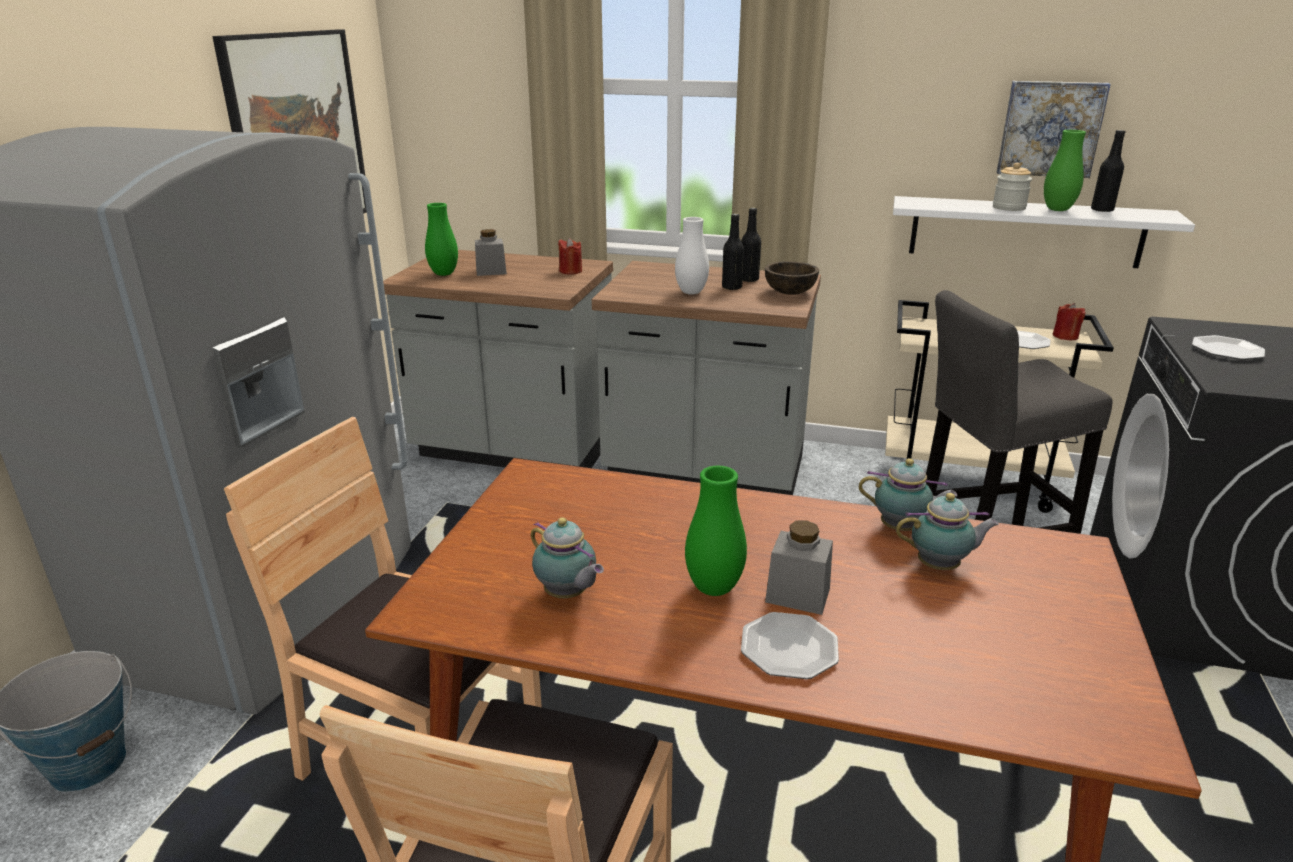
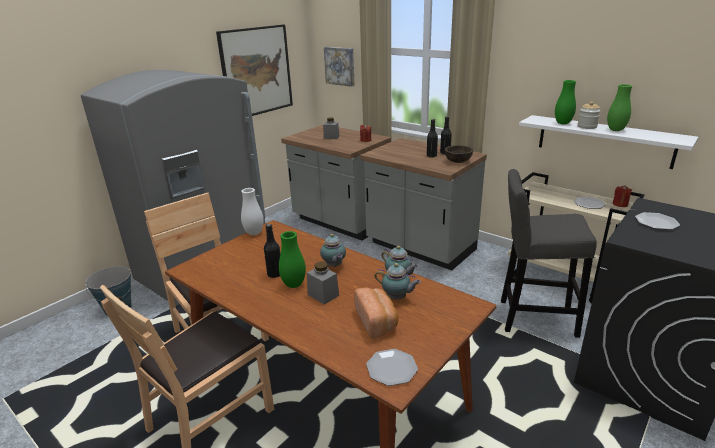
camera: 25 degrees right, 0 degrees up
(444, 274) = (311, 136): green vase -> green vase (562, 123)
(567, 595) = (239, 275): teapot -> teapot (334, 266)
(691, 292) = (409, 156): white vase -> white vase (254, 233)
(790, 648) = (297, 313): plate -> plate (392, 369)
(959, 623) = (377, 321): none -> bread
(1050, 129) = (618, 83): picture -> picture (340, 66)
(1102, 210) = (644, 132): black bottle -> black bottle (275, 274)

